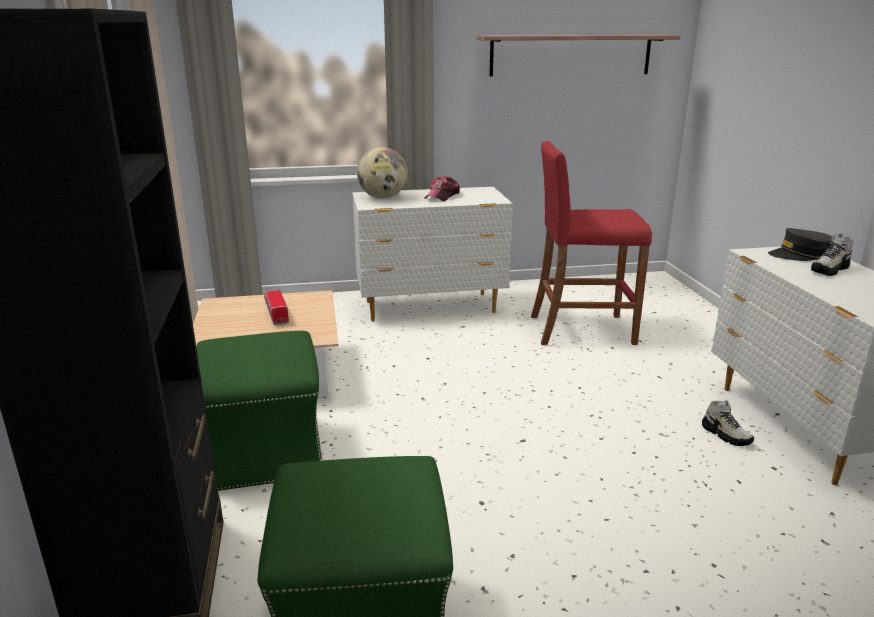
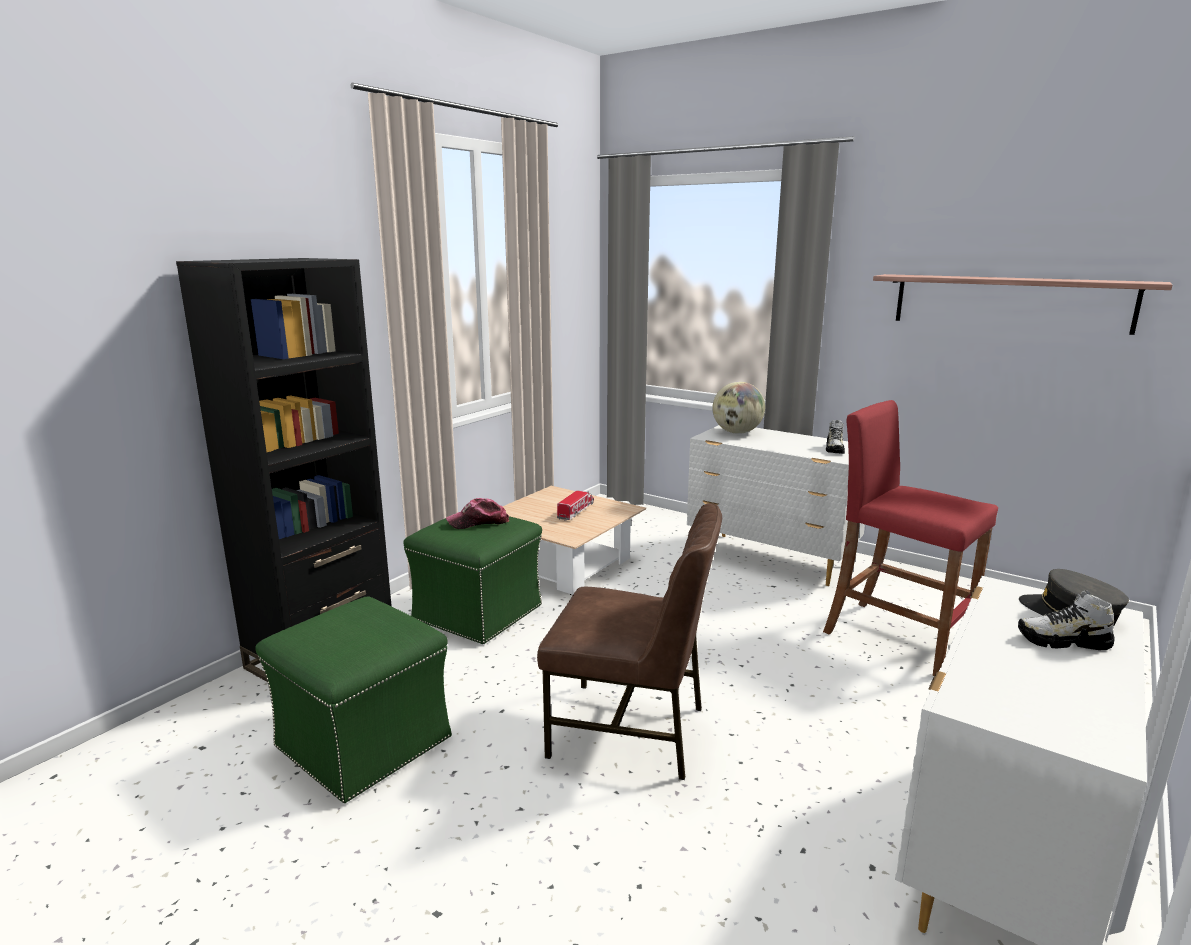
camera: 45 degrees right, 5 degrees down
(442, 196) = (794, 443): cap -> cap (478, 522)
(545, 474) = (630, 731): none -> brown chair
(726, 435) = (875, 807): shoe -> shoe (834, 449)

